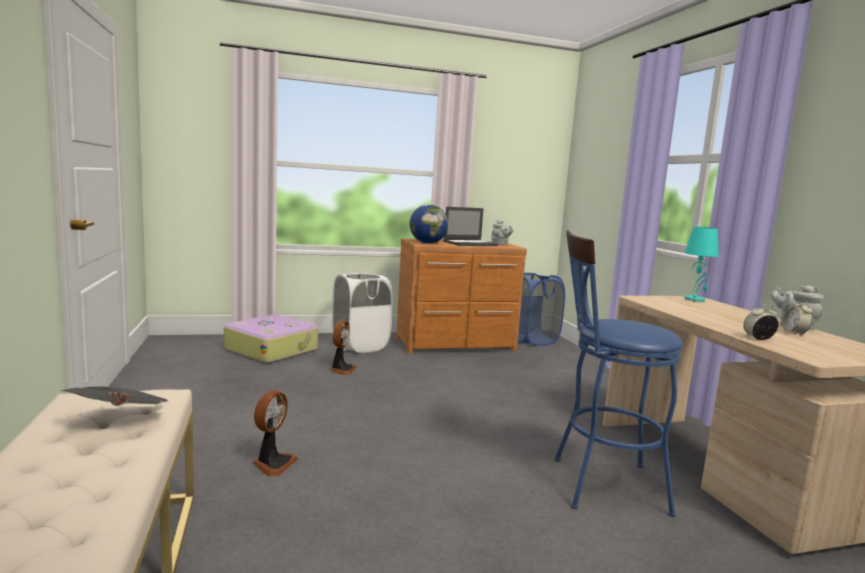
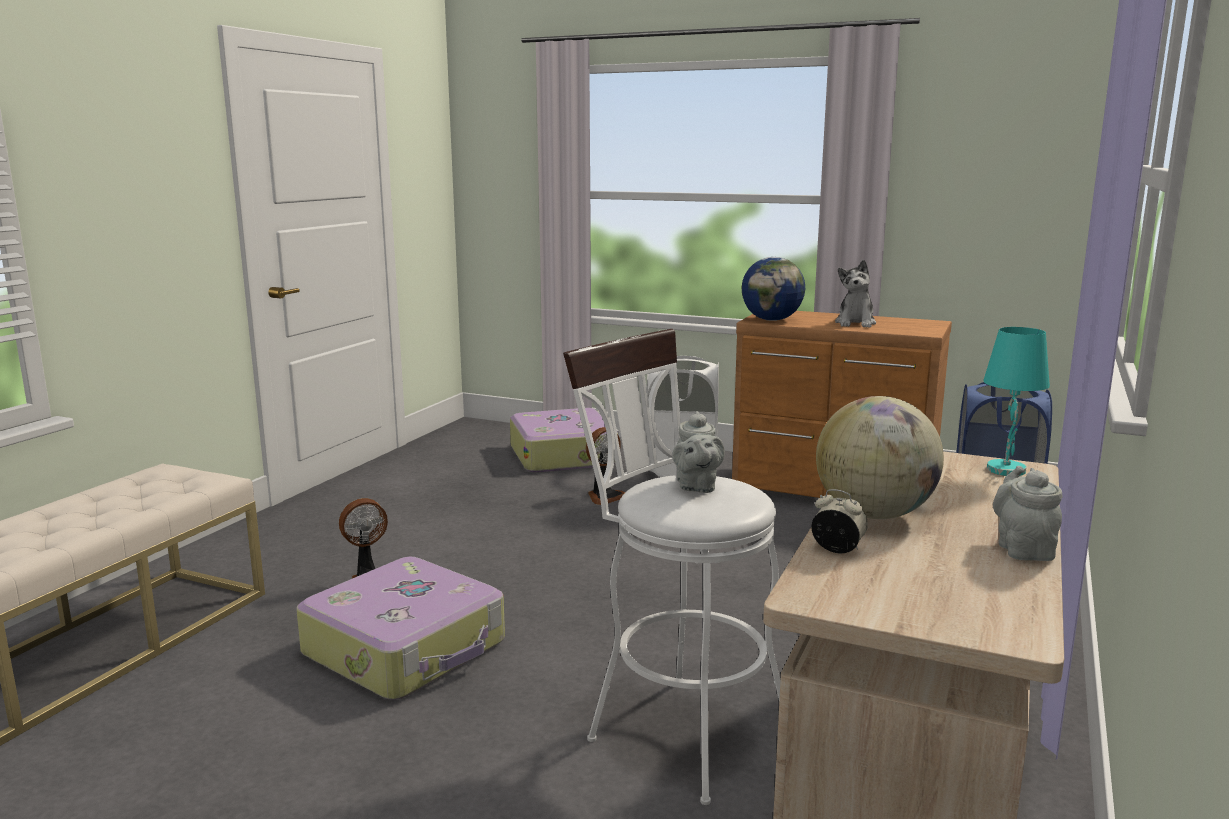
camera: 40 degrees right, 5 degrees up
(122, 421) = (148, 495): newspaper -> none
(380, 497) = (407, 648): none -> suitcase
(470, 243) = (855, 323): laptop -> plush toy
(500, 244) = (917, 326): grey teapot -> grey teapot (696, 487)
(598, 484) = (676, 729): blue stool -> white stool
(719, 323) = (874, 514): none -> globe
(794, 333) = (967, 558): alarm clock -> none

